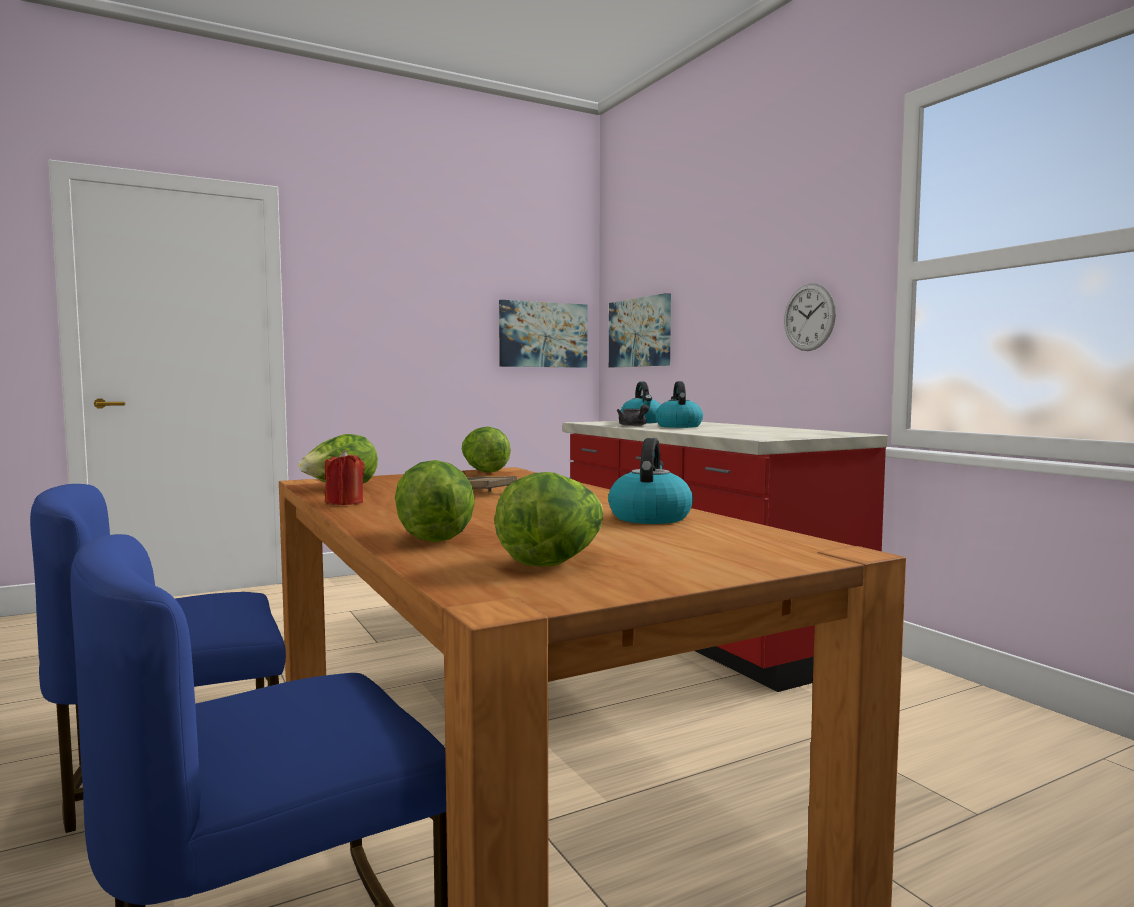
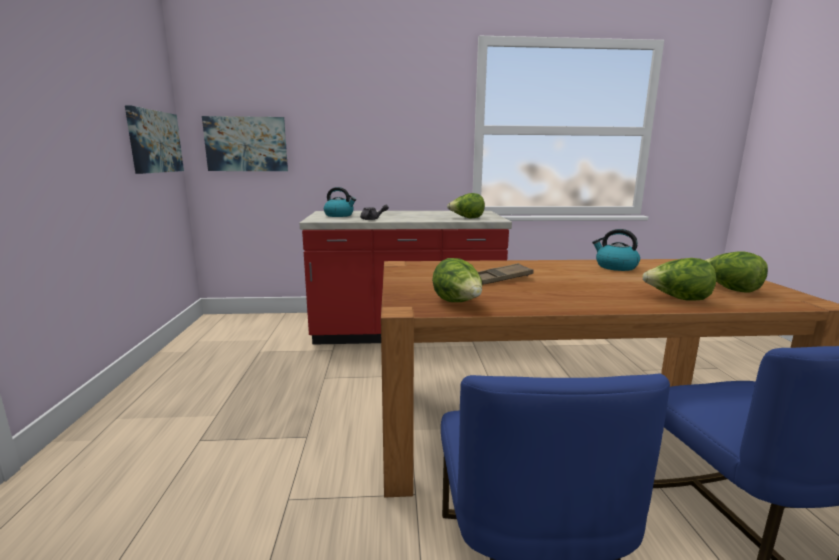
camera: 65 degrees left, 10 degrees up
(344, 503) = (541, 306): red candle -> none
(484, 471) = (405, 268): lettuce -> lettuce (466, 218)
(678, 426) = (392, 216): kettle -> none
(809, 317) = (417, 147): wall clock -> none

